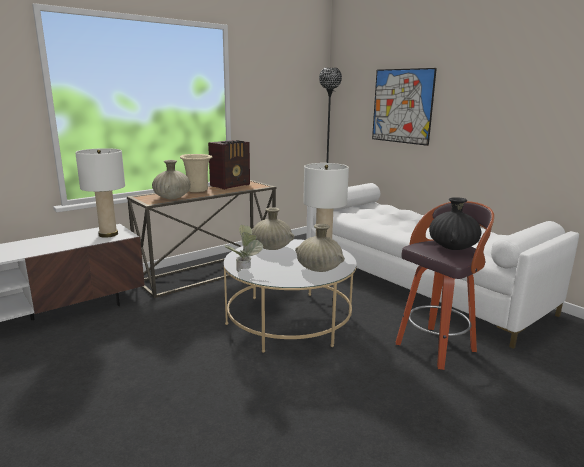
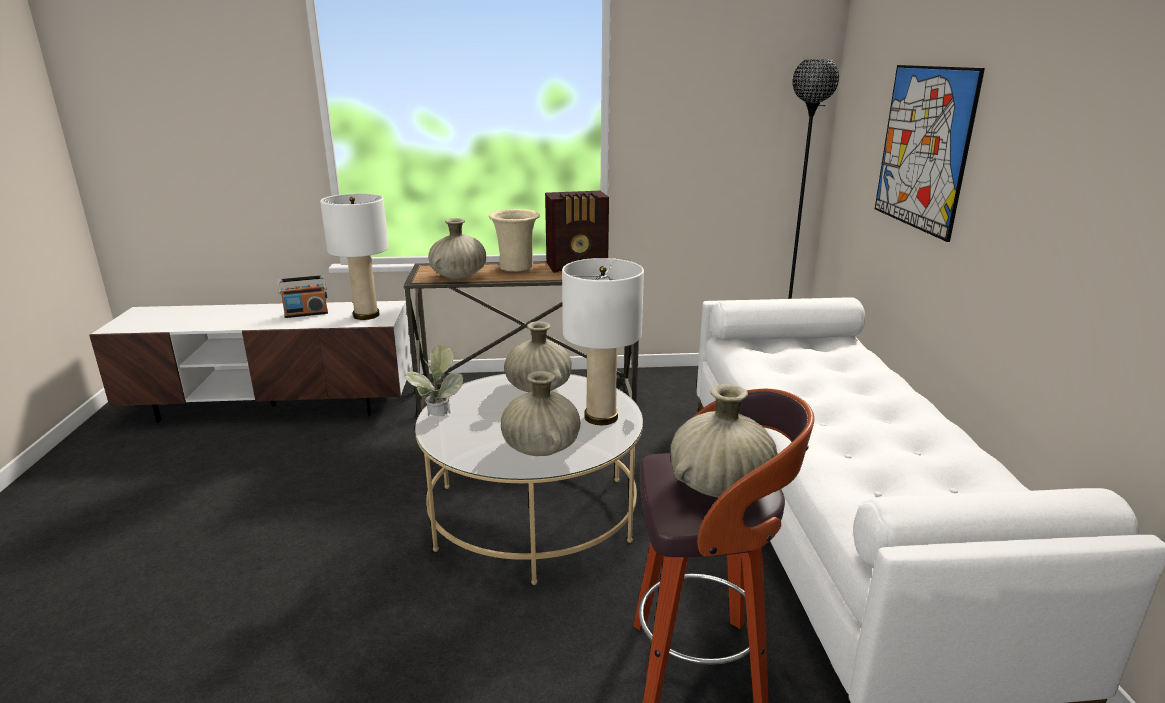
camera: 35 degrees right, 5 degrees up
(59, 241) = (306, 314): none -> radio
(452, 247) = (719, 486): black vase -> beige vase

